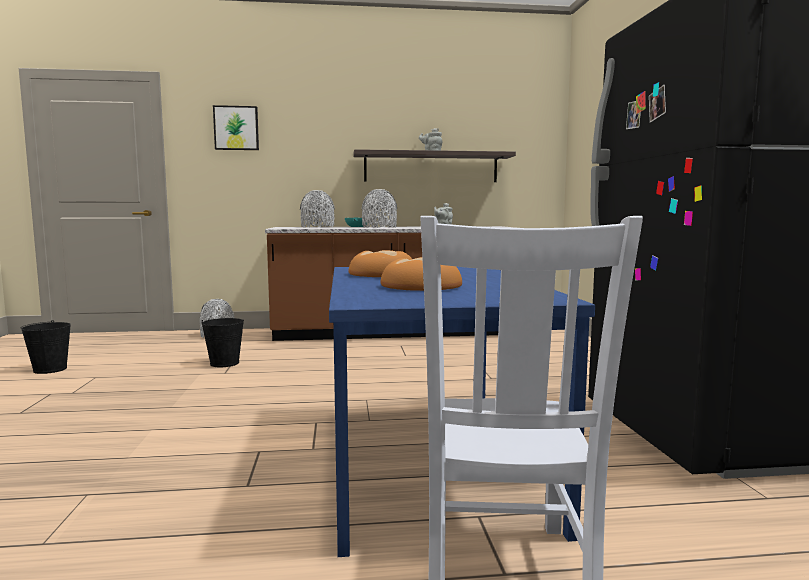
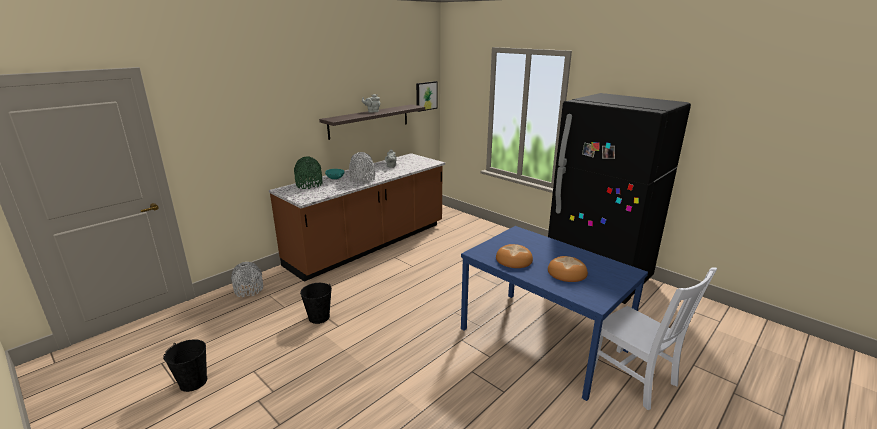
camera: 40 degrees left, 15 degrees up
(236, 128) = (225, 113): picture -> picture (426, 96)
(317, 227) = (309, 185): grey vase -> green vase

